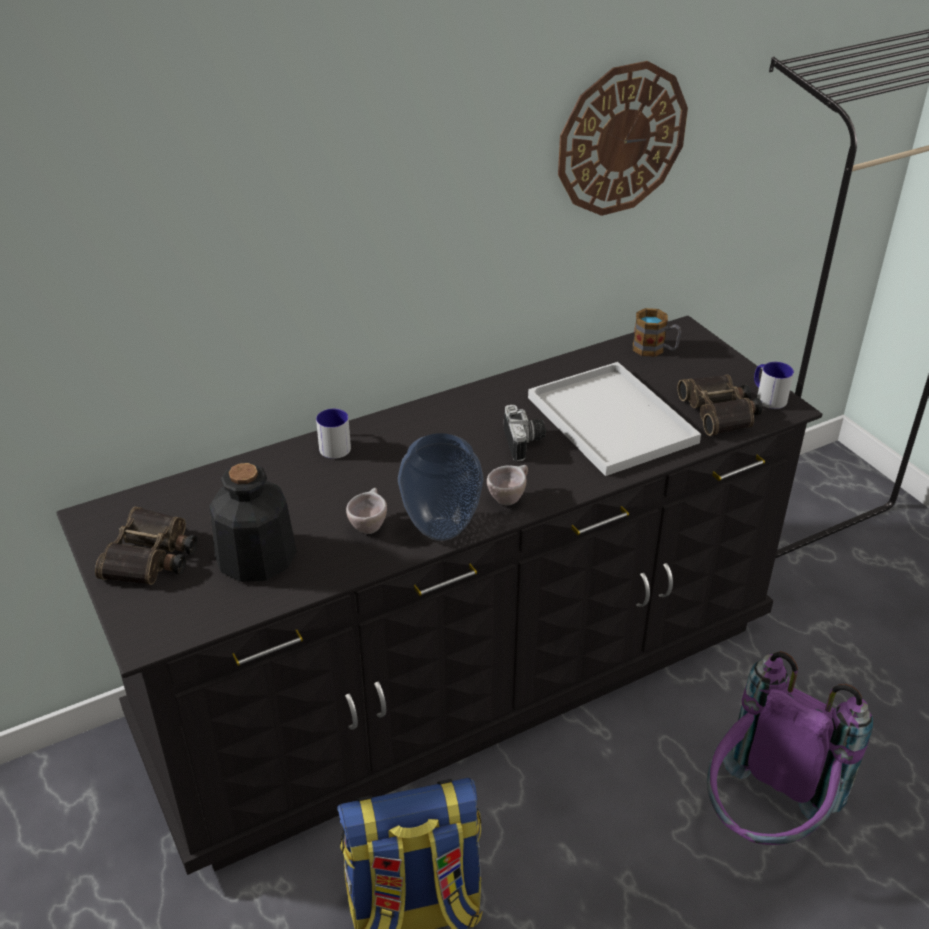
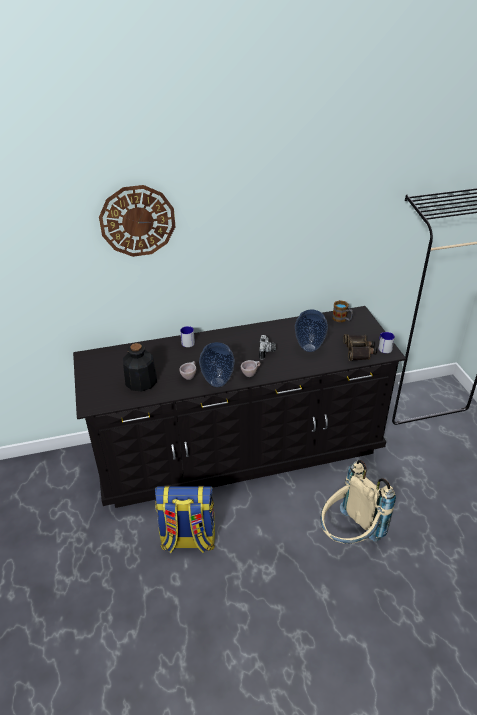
camera: 15 degrees right, 0 degrees up
(152, 556) = (102, 375): binoculars -> none
(614, 421) = (310, 348): white tray -> vase
(621, 139) = (330, 225): wall clock -> wall clock (137, 221)
(762, 822) = (349, 536): purple backpack -> beige backpack

